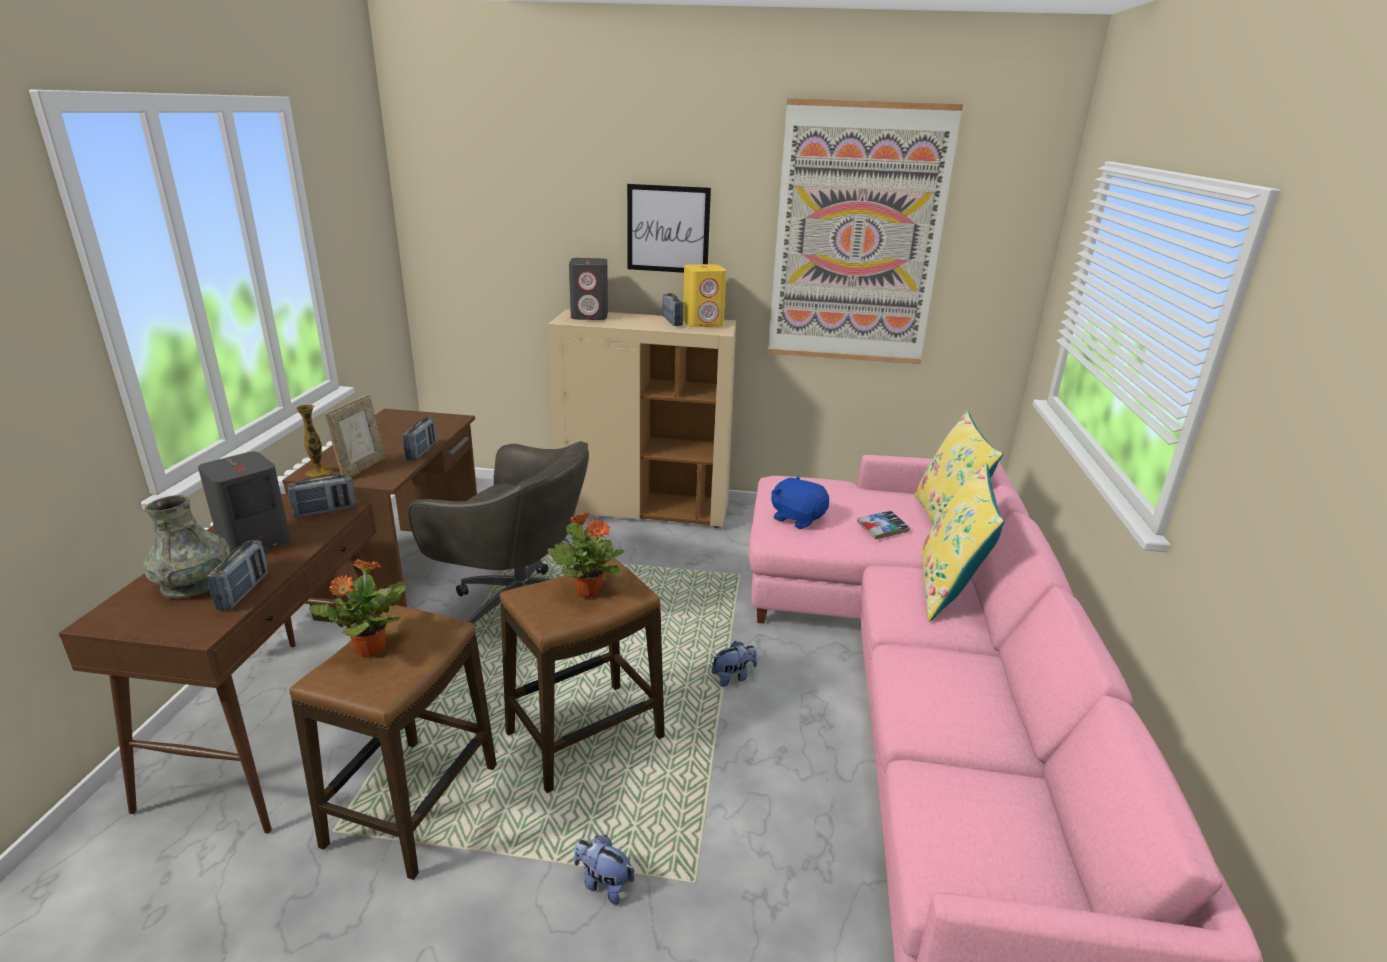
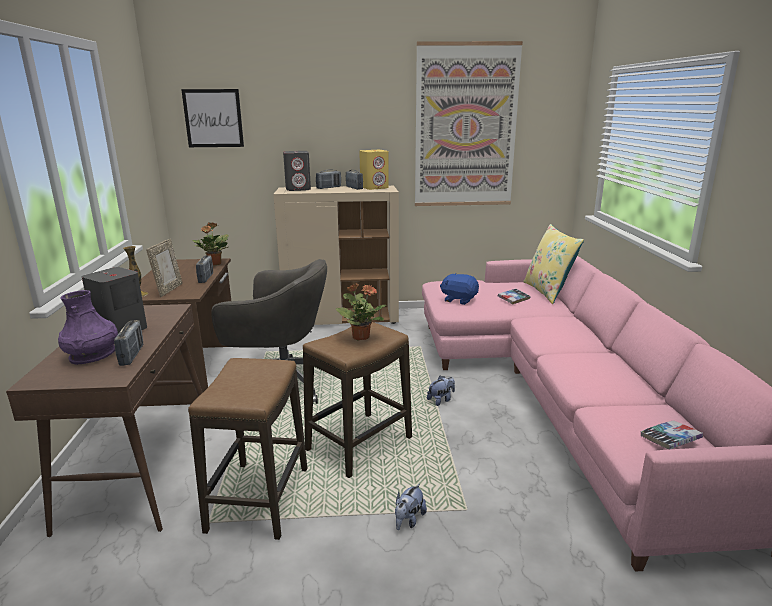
camera: 10 degrees left, 5 degrees down
(196, 583) = (93, 355): grey vase -> purple vase
(325, 511) = (161, 311): radio -> radio (329, 188)
(369, 649) = (232, 382): potted plant -> potted plant (214, 264)
(603, 883) = (408, 520): plush toy -> plush toy turned 75 degrees counterclockwise
(668, 229) = (345, 129): picture -> picture (213, 118)
(948, 589) = (567, 323): yellow pillow -> none
(1009, 857) = (670, 439): none -> book

